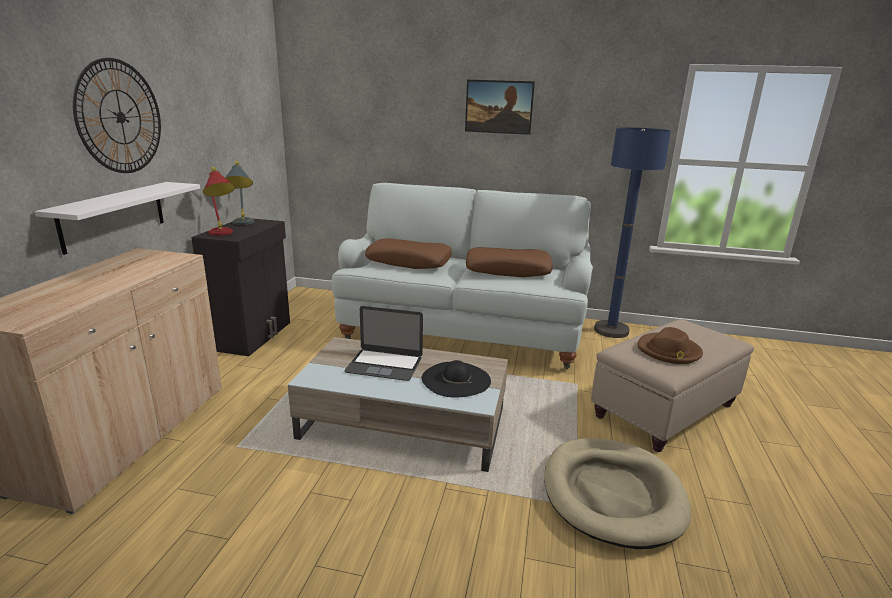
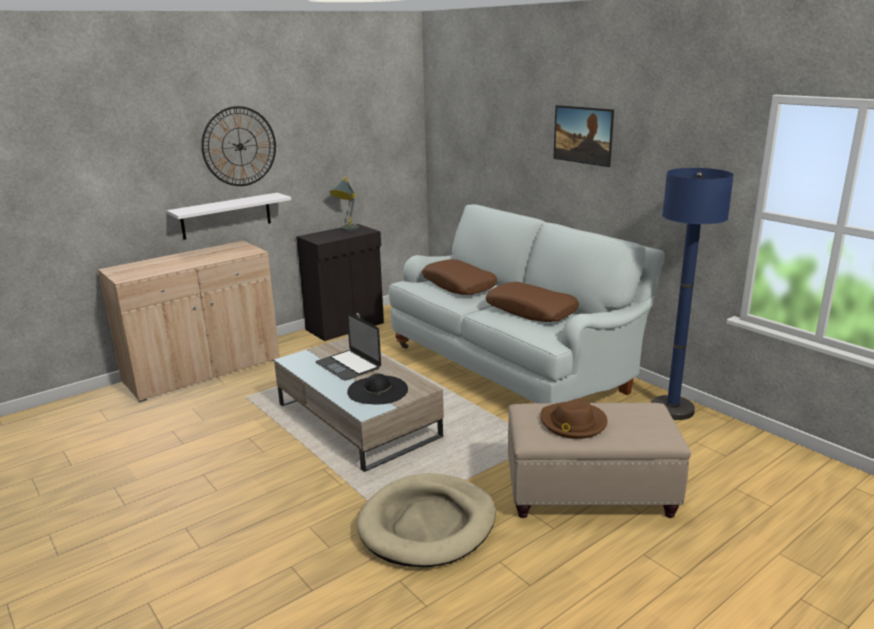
camera: 40 degrees right, 0 degrees up
(223, 234) = (317, 237): red table lamp -> none

